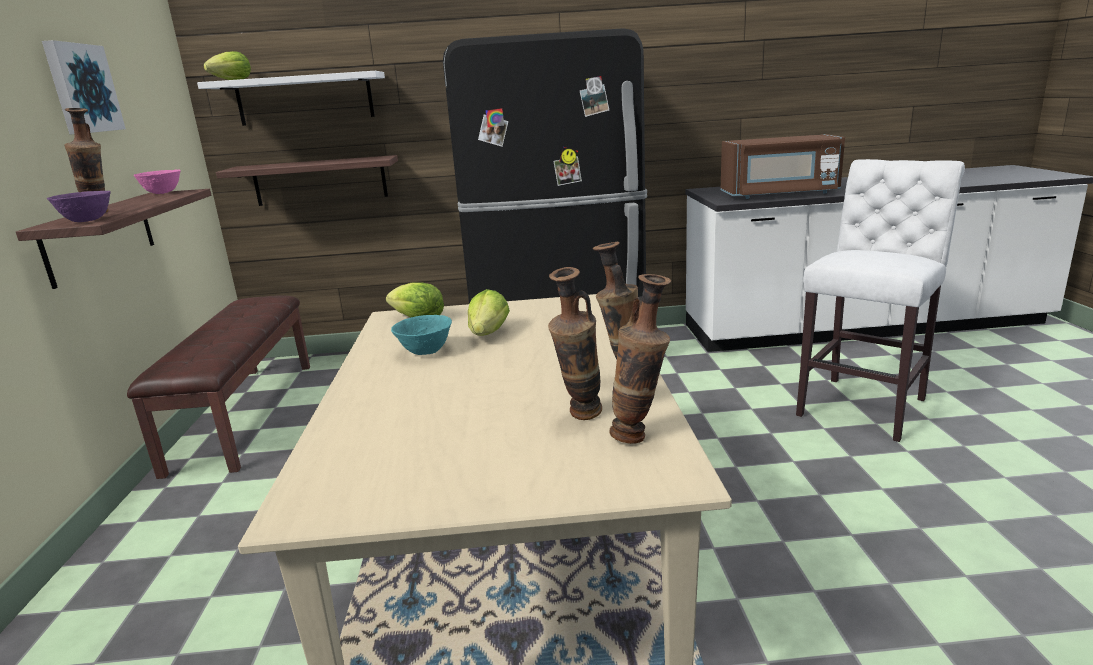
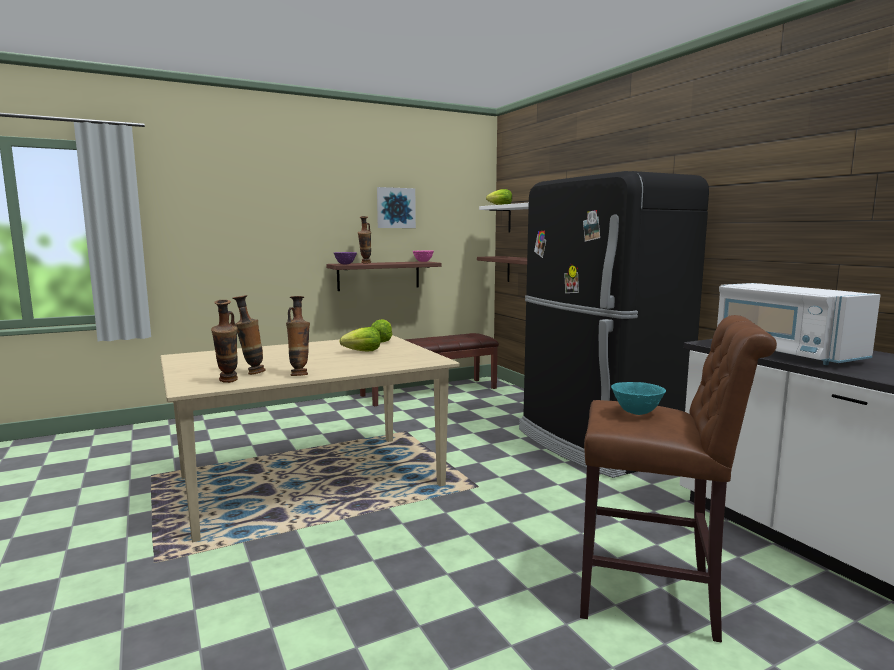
camera: 65 degrees right, 10 degrees down
(425, 352) = (332, 347): turquoise bowl -> turquoise bowl (636, 412)
(779, 194) = (784, 353): brown microwave -> white microwave
(865, 405) = (656, 597): white stool -> brown stool

